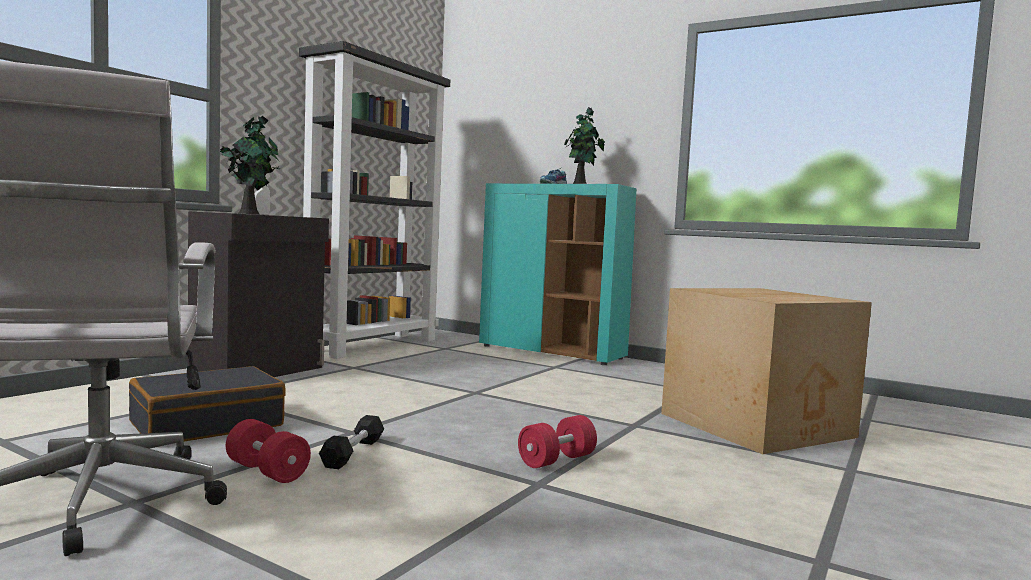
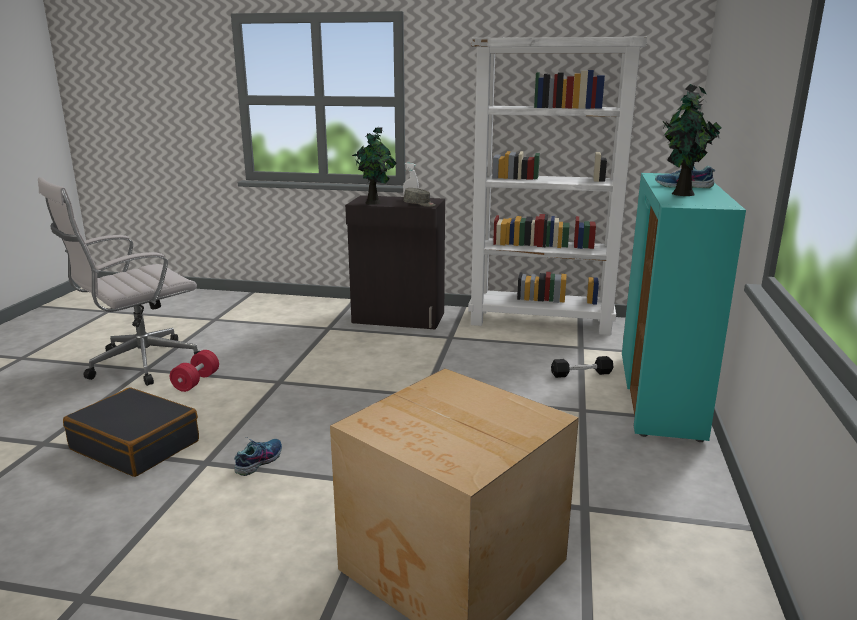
camera: 70 degrees right, 15 degrees up
(207, 424) = (268, 344): black suitcase -> black suitcase (136, 445)
(299, 216) = (419, 204): none -> grey cap
(353, 452) = (239, 393): black dumbbell -> black dumbbell (581, 374)
(372, 345) = (541, 321): black bookcase -> white bookcase
(556, 460) = (259, 461): red dumbbell -> shoe

